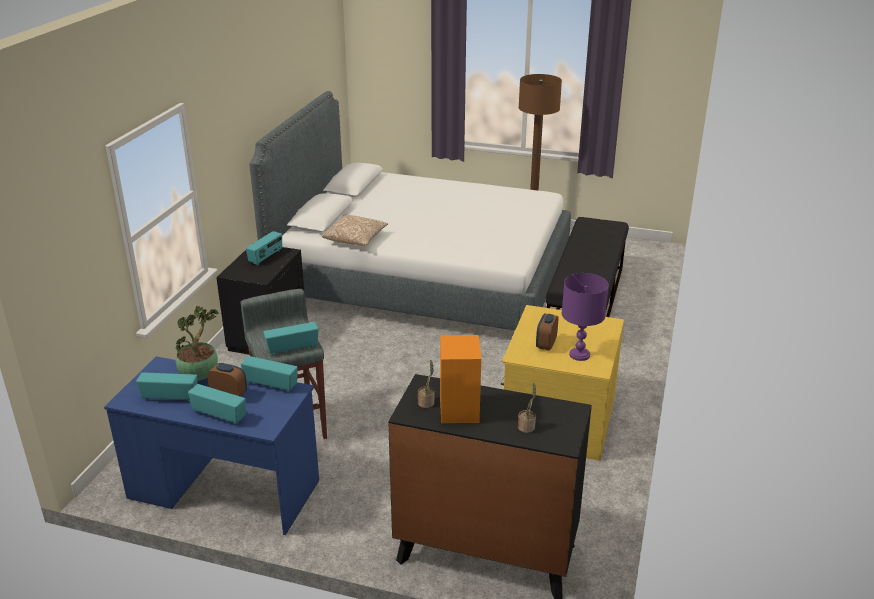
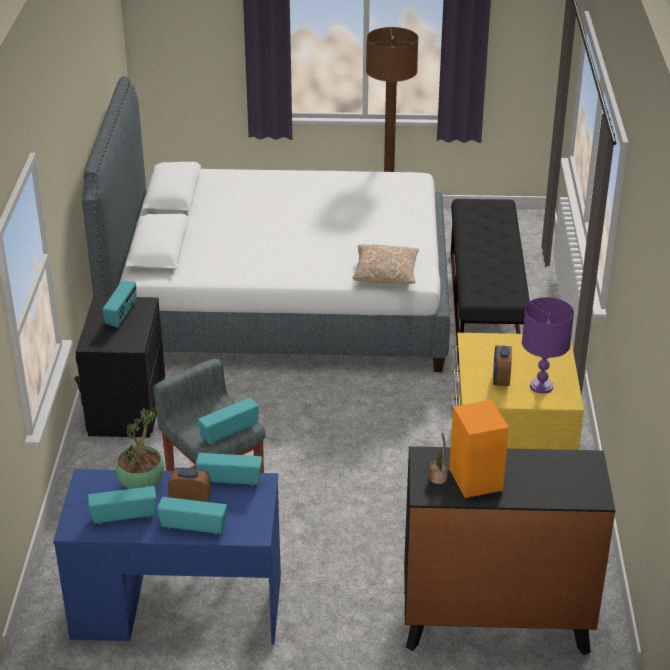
camera: 15 degrees left, 5 degrees up
(355, 239) = (217, 273): pillow -> pillow (385, 275)
(527, 426) = (551, 486): potted plant -> none

